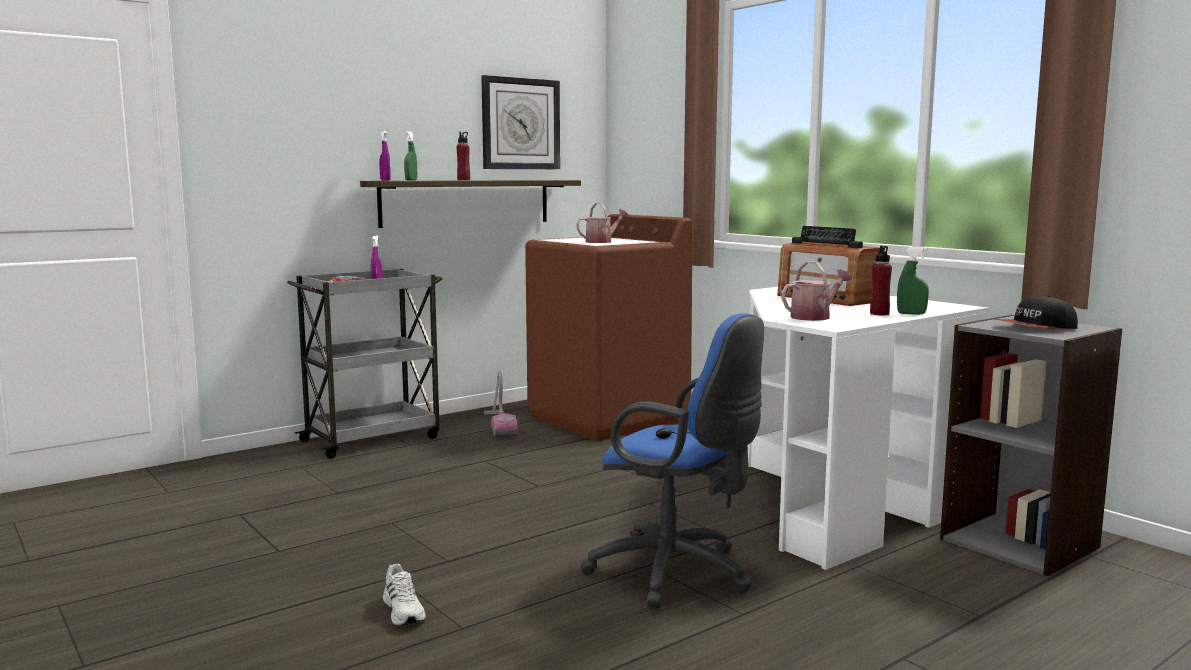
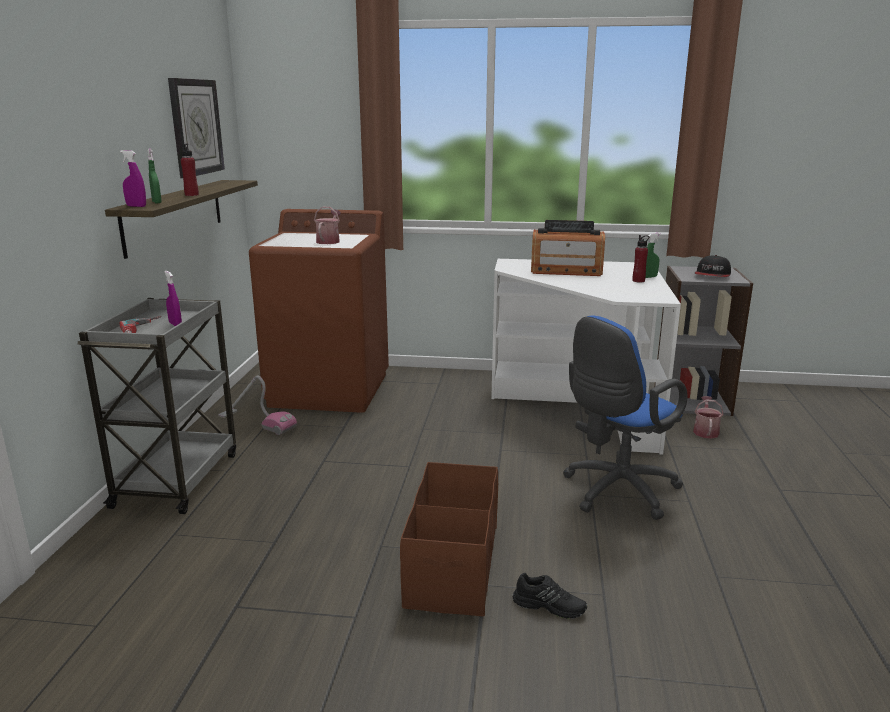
camera: 45 degrees left, 10 degrees up
(404, 555) = (452, 566): none -> brown storage box
(404, 611) = (549, 605): white shoe -> black shoe
(677, 574) = (616, 492): blue office chair -> blue office chair turned 150 degrees clockwise
(814, 317) = (624, 291): watering can -> watering can (705, 431)

